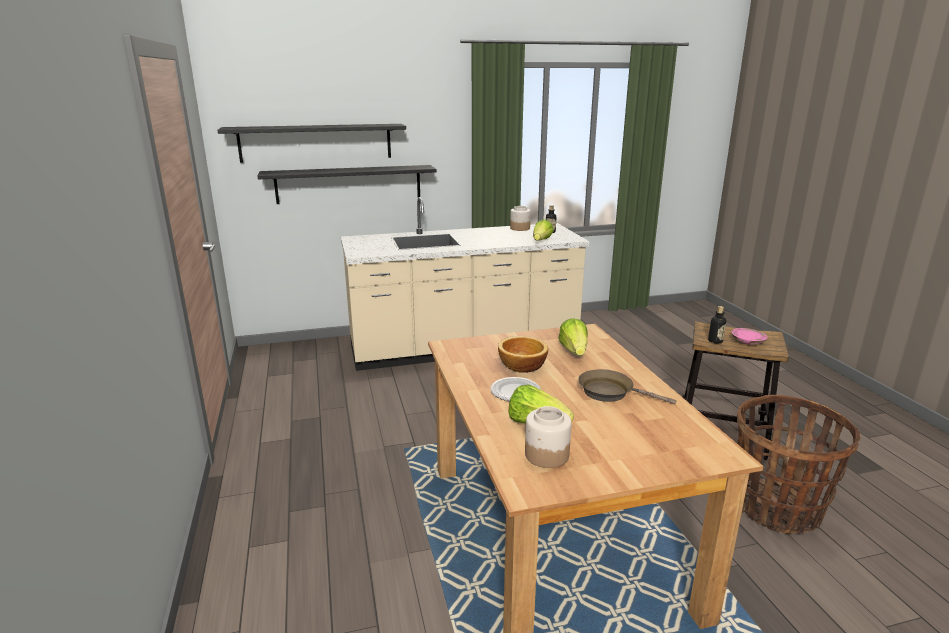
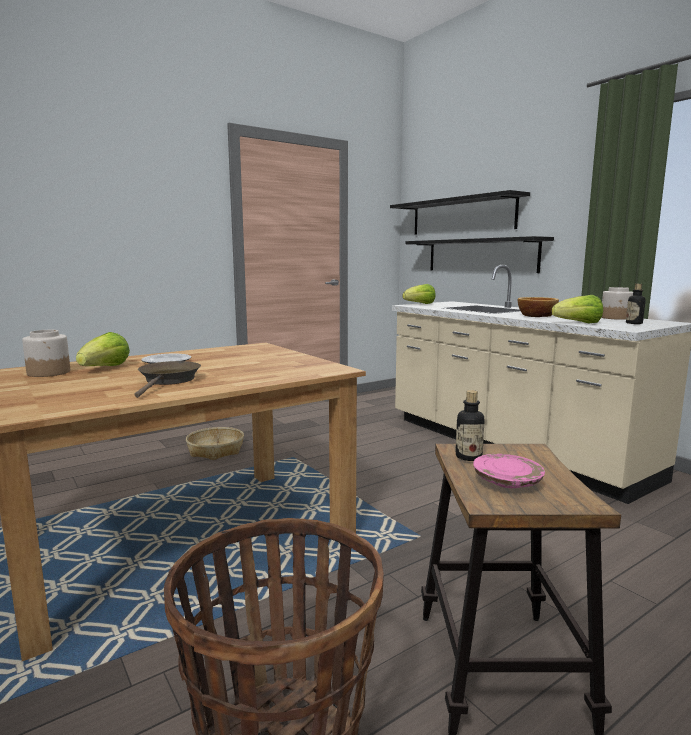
camera: 70 degrees right, 10 degrees down
(338, 498) = (215, 450): none -> basket
(521, 365) = (225, 359): bowl -> bowl (536, 315)
(574, 351) = (272, 368): lettuce -> lettuce (420, 304)

